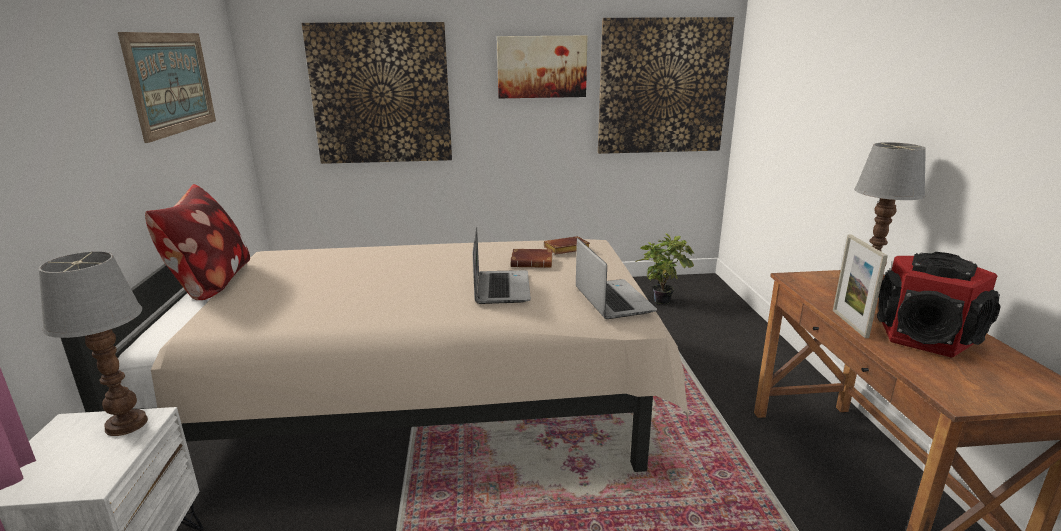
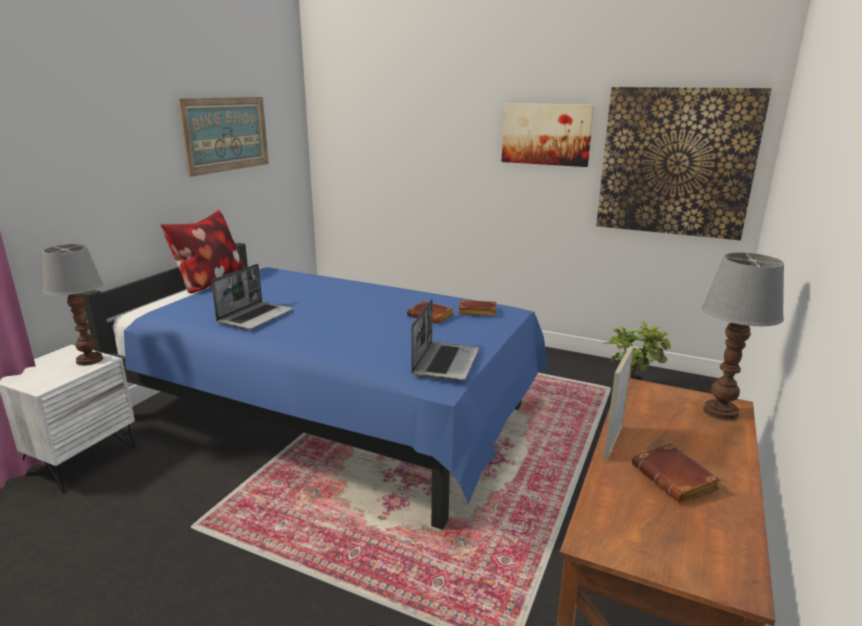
camera: 30 degrees right, 0 degrees up
(381, 94) = (405, 150): picture -> none
(425, 404) = (334, 416): beige bed -> blue bed
(501, 288) = (375, 330): laptop -> laptop (256, 316)
(926, 336) = (676, 479): speaker -> brown book

